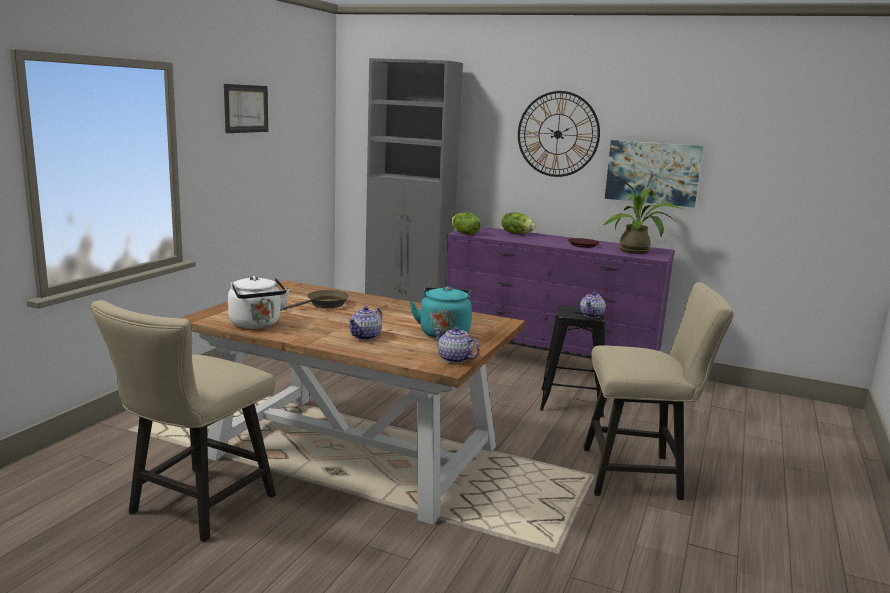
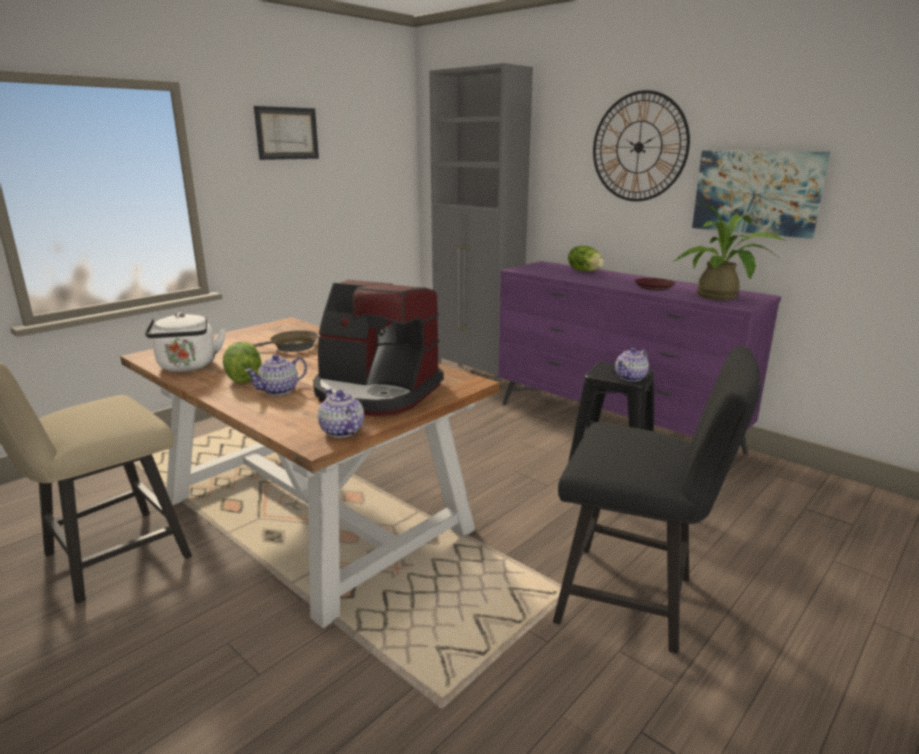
camera: 20 degrees right, 5 degrees up
(444, 333) = (376, 392): turquoise kettle -> coffee machine
(464, 233) = (520, 270): lettuce -> lettuce (243, 378)
(639, 475) = (636, 601): beige chair -> black chair

